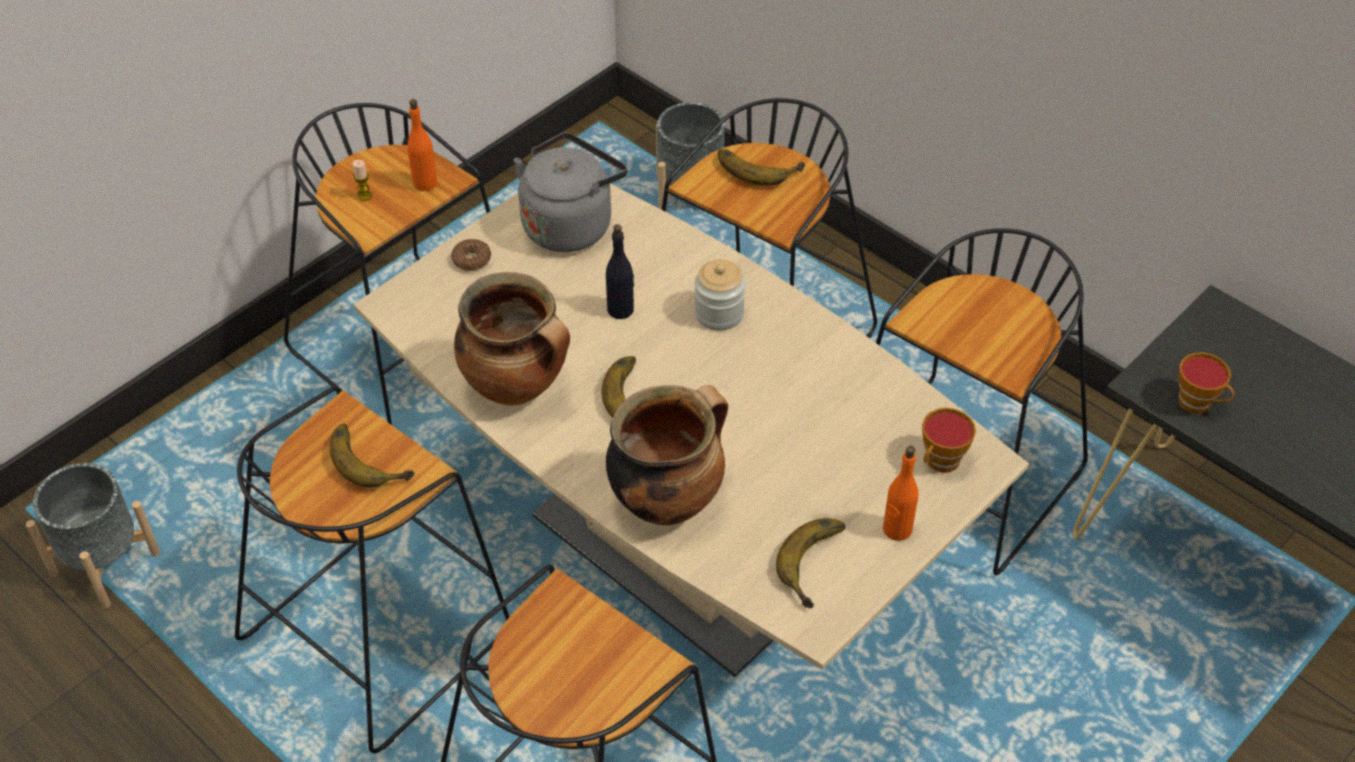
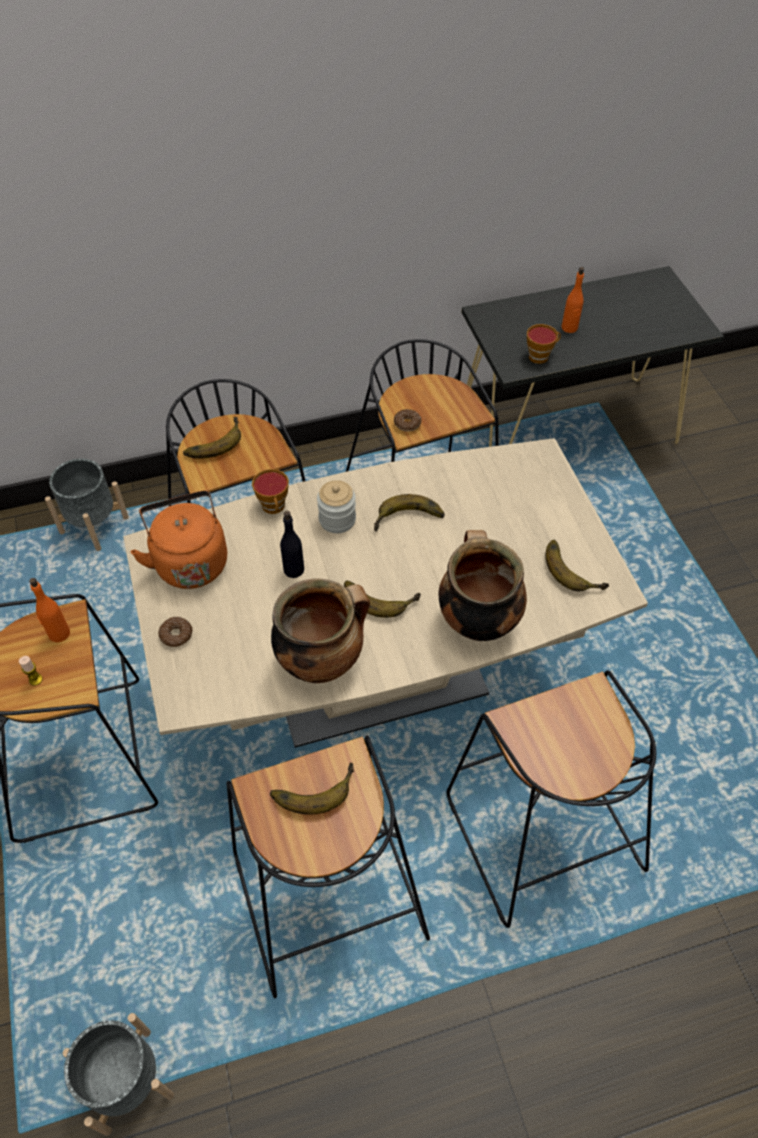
camera: 60 degrees left, 5 degrees up
(570, 224) = (190, 561): grey kettle -> orange kettle
(767, 377) = (409, 521): none -> banana
(897, 529) = (568, 519): orange bottle -> orange bottle (569, 328)
(934, 316) = (407, 423): none -> donut
(940, 462) = (530, 474): cup -> cup (274, 507)

